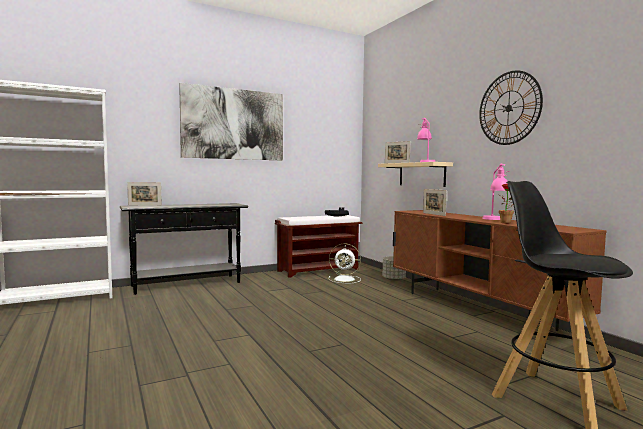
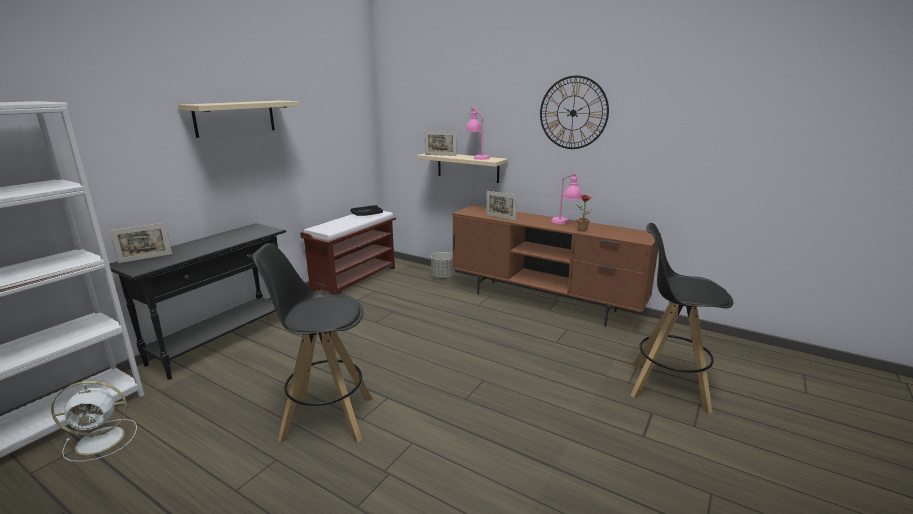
camera: 30 degrees left, 15 degrees up
(192, 334) = (326, 418): none -> black stool
(233, 124) = (235, 118): picture -> beige shelf
(345, 279) = (397, 287): white fan -> white fan (102, 440)

